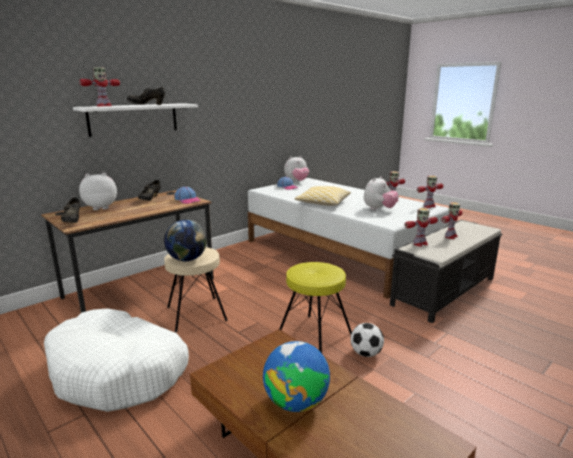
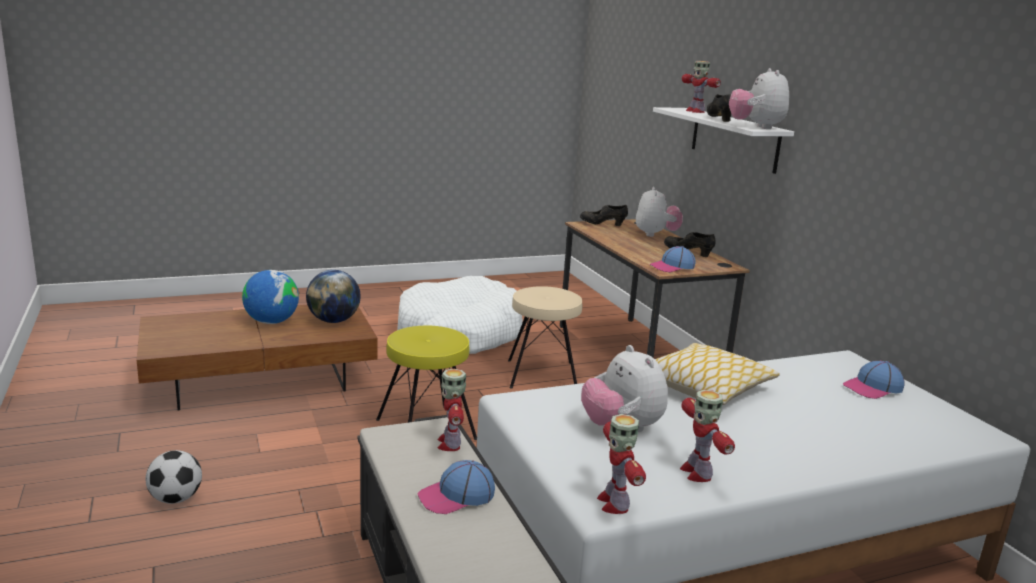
camera: 110 degrees right, 0 degrees up
(187, 259) = (532, 291): globe -> globe (334, 321)
(296, 181) = (950, 414): plush toy -> plush toy (756, 127)
(366, 353) = (354, 449): football -> football (176, 499)
(450, 236) = (456, 496): toy robot -> cap

